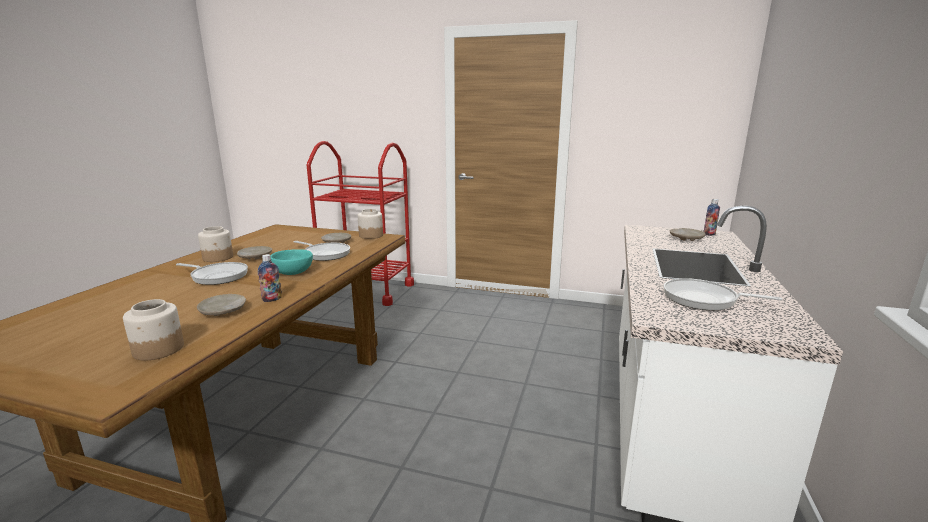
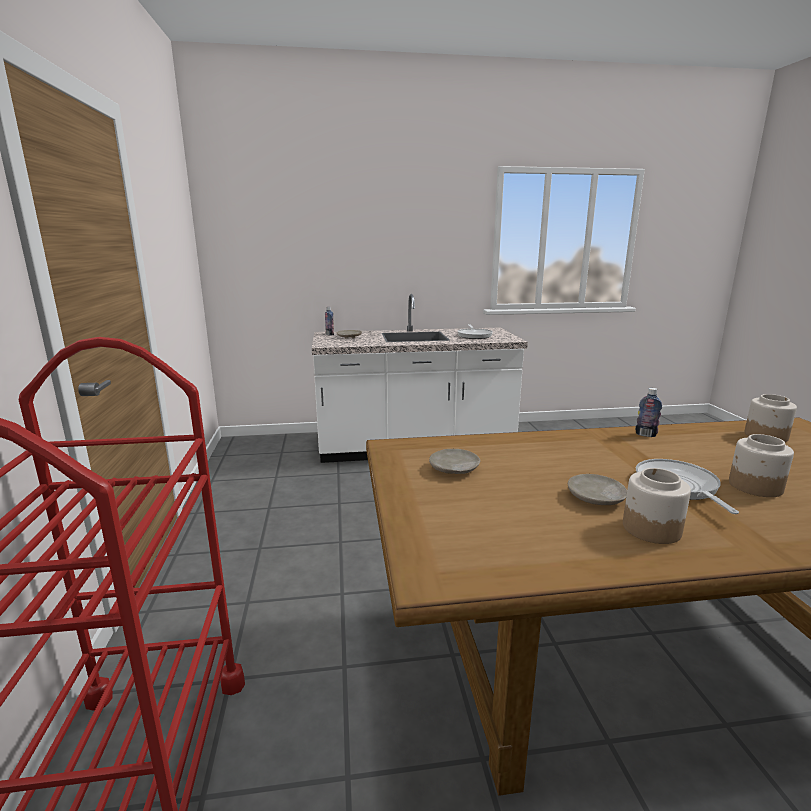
camera: 115 degrees left, 0 degrees up
(223, 311) = (699, 442): beige plate -> none
(292, 273) = (589, 451): turquoise bowl -> none
(325, 254) = (510, 457): frying pan -> none
(371, 235) = (393, 457): jar -> jar (755, 486)

